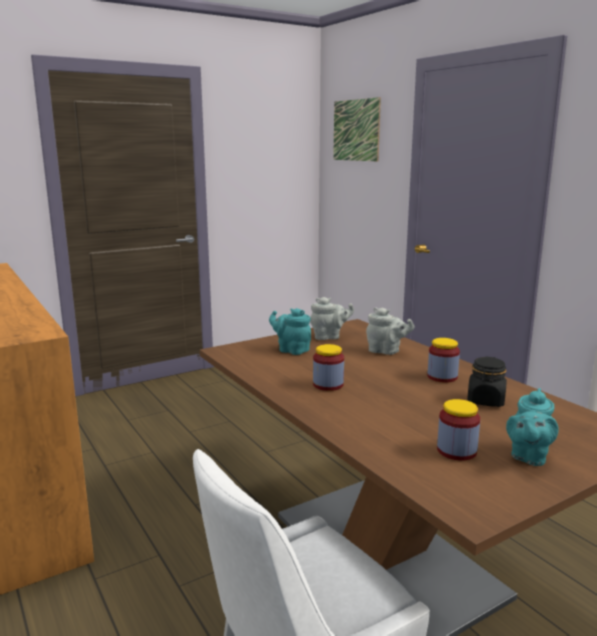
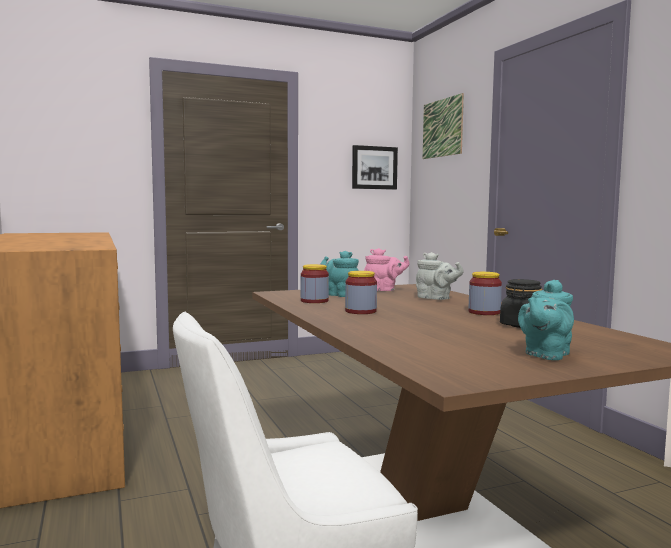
camera: 10 degrees right, 10 degrees down
(283, 168) = (374, 167): none -> picture
(329, 337) = (384, 290): grey teapot -> pink teapot
(456, 451) = (466, 348): jar -> jar (314, 301)

